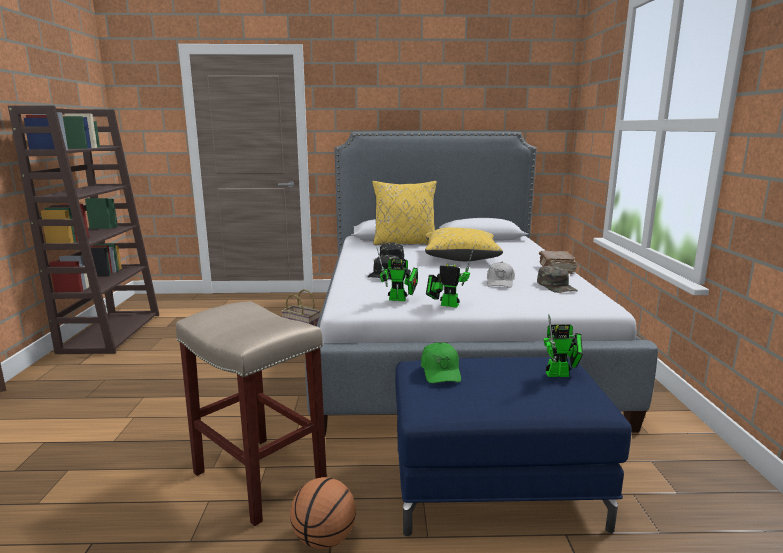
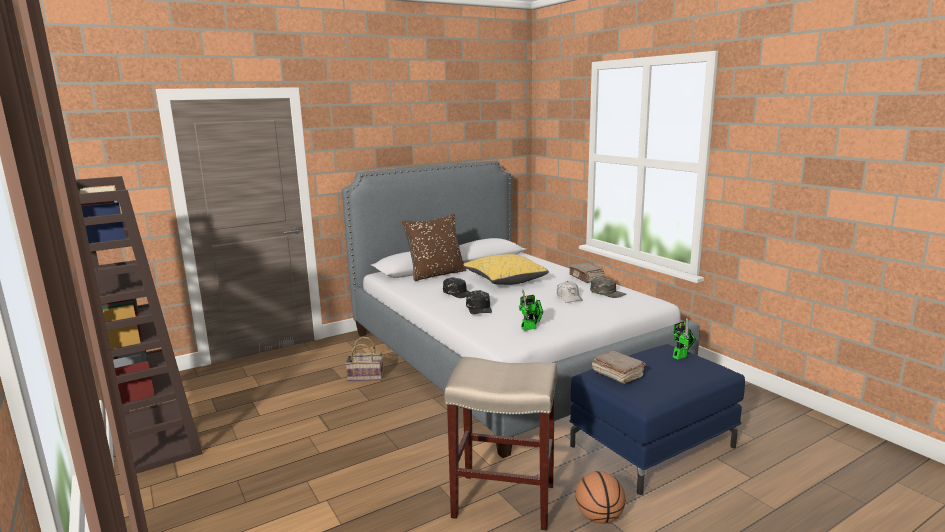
camera: 30 degrees left, 0 degrees up
(405, 243) = (436, 274): yellow pillow -> brown pillow
(441, 371) = (617, 374): green cap -> brown book
(446, 305) = (567, 324): toy robot -> none

